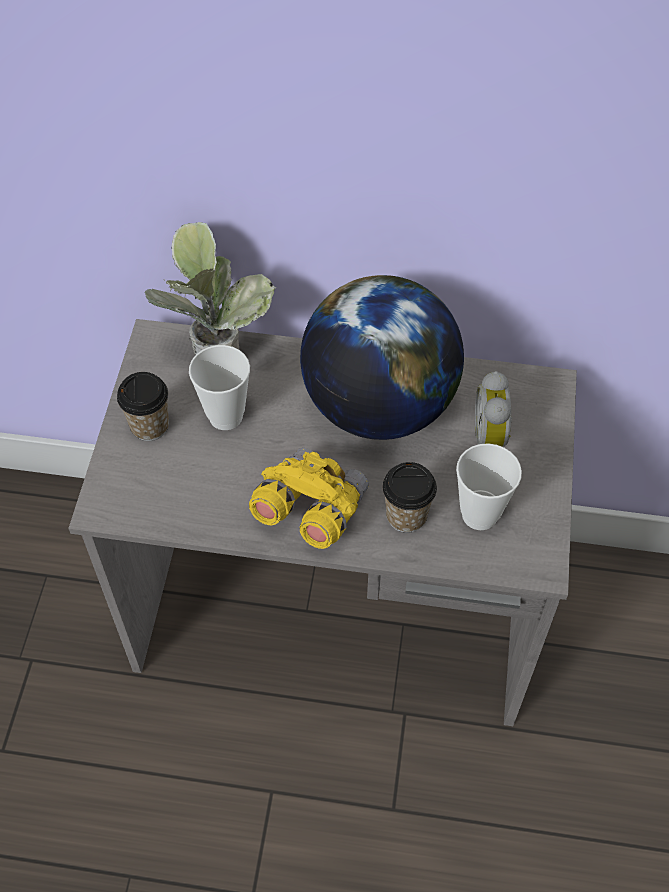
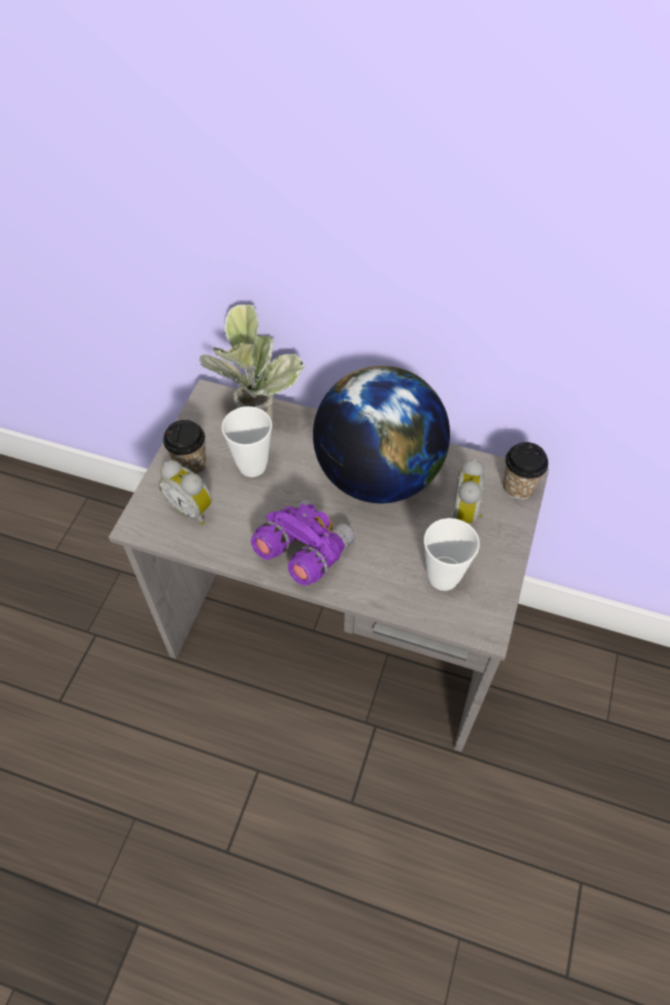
camera: 10 degrees right, 0 degrees up
(164, 478) = (192, 508): none -> alarm clock
(309, 510) = (303, 551): yellow binoculars -> purple binoculars
(406, 516) = (382, 569): cup -> cup (518, 487)

